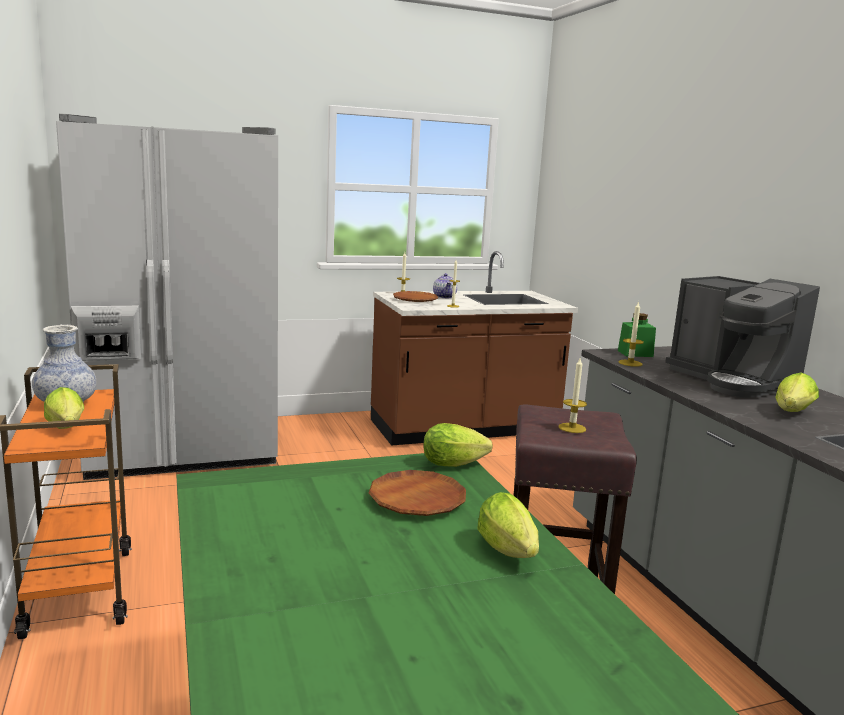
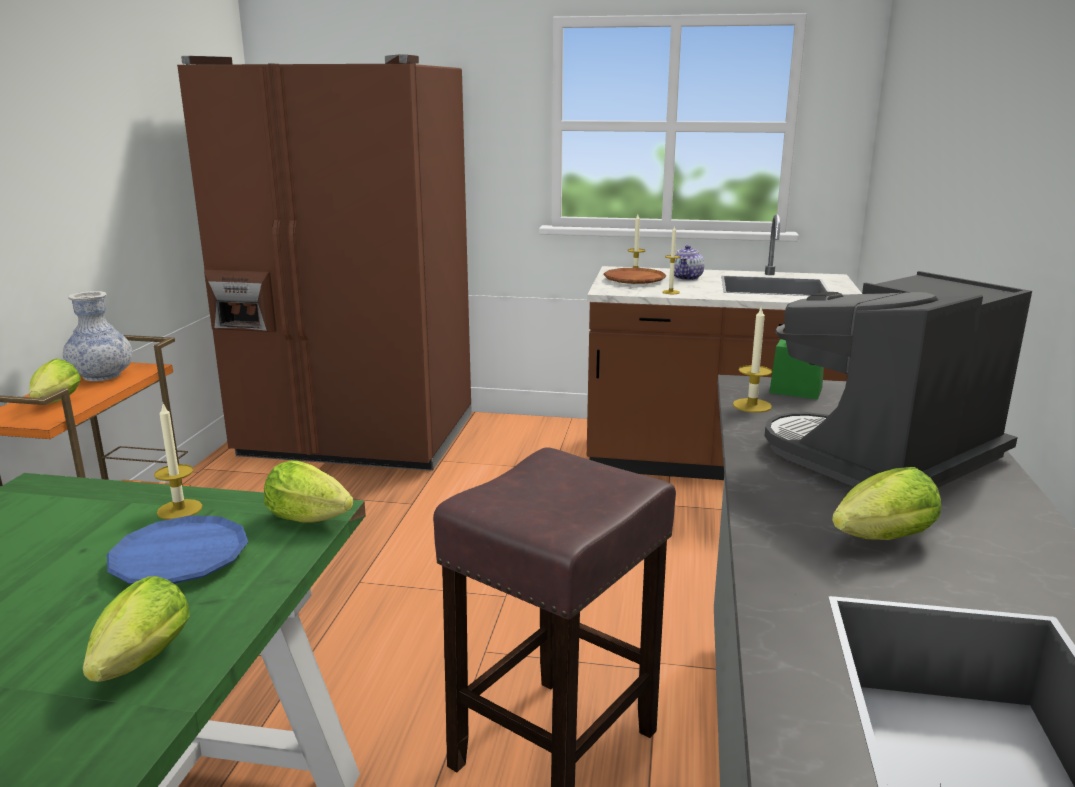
camera: 30 degrees right, 5 degrees up
(182, 448) = (358, 436): white fridge -> brown fridge
(417, 499) = (180, 559): brown plate -> blue plate
(572, 428) = (553, 495): candle -> candle (179, 509)
(732, 380) = (885, 459): coffee machine -> coffee machine turned 60 degrees clockwise

